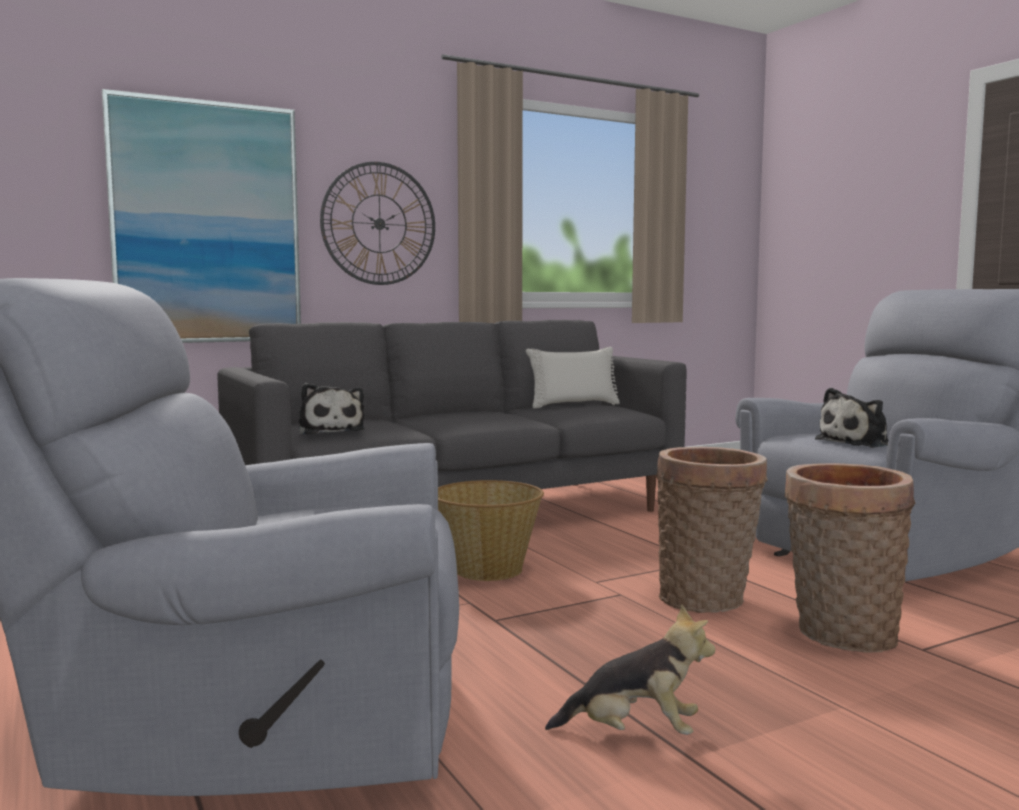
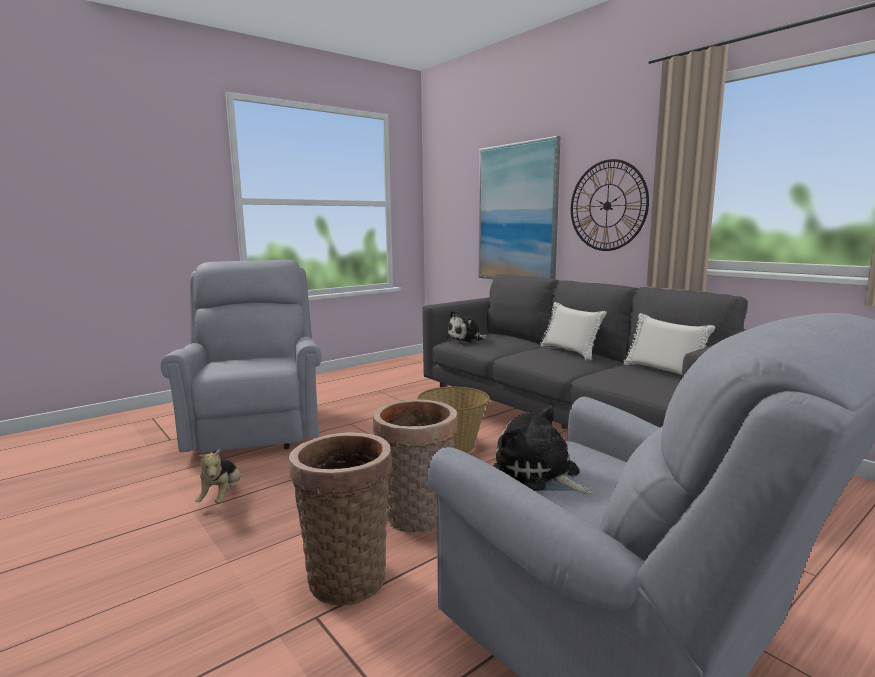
camera: 80 degrees right, 5 degrees up
(462, 413) = (570, 352): none -> white pillow

